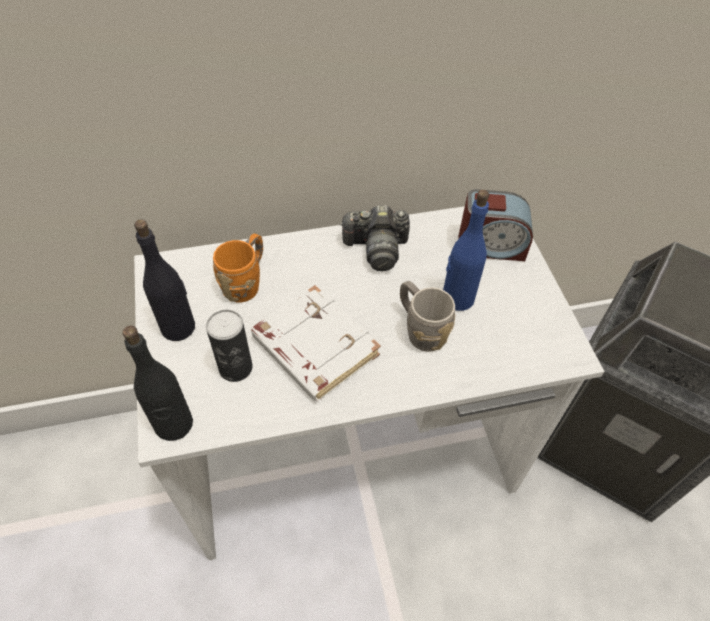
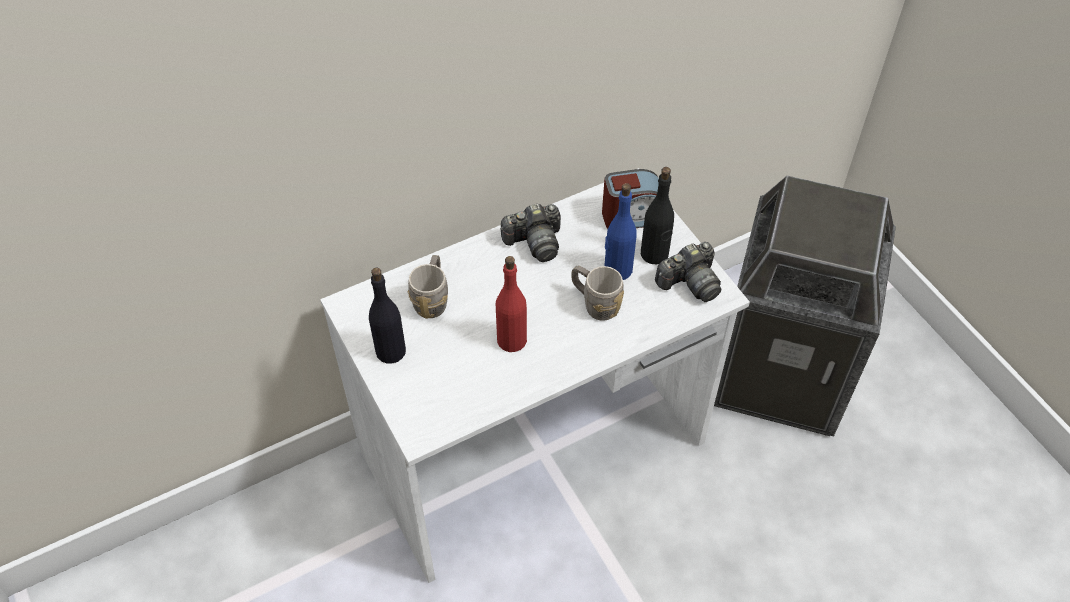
camera: 15 degrees left, 0 degrees up
(174, 424) = (423, 427): black bottle -> black bottle (654, 254)
(235, 368) = (454, 371): can -> none
(246, 282) = (432, 299): orange mug -> grey mug
(313, 347) = (512, 340): white book -> red bottle
(537, 332) = (690, 283): none -> camera

